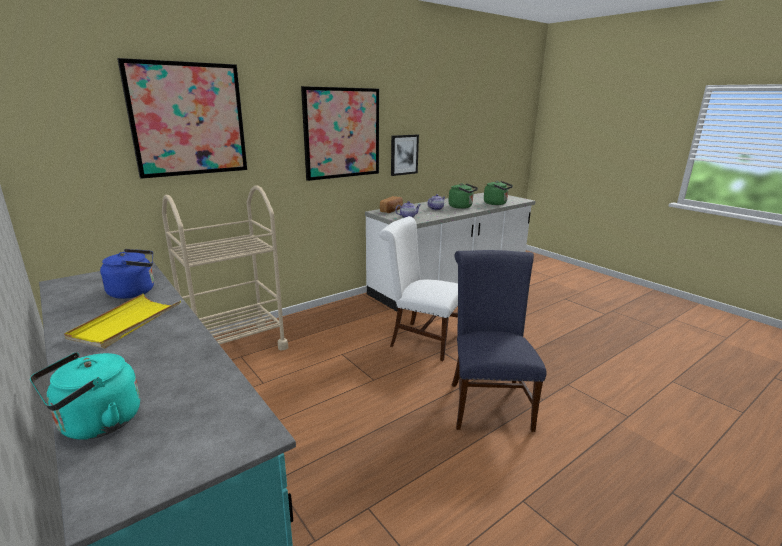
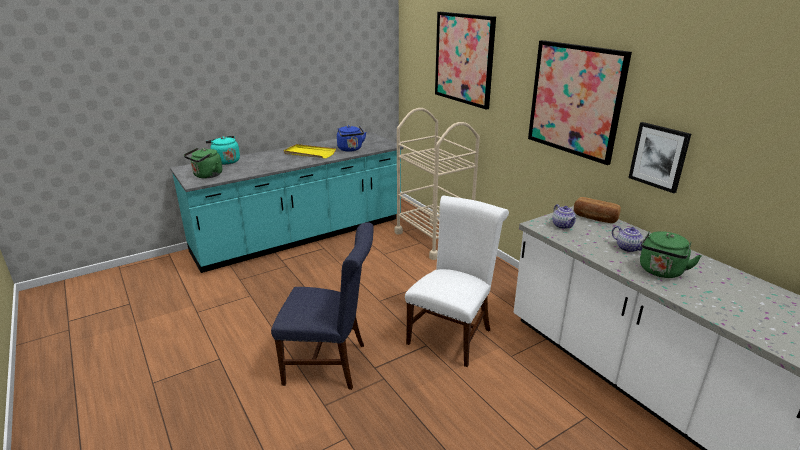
camera: 95 degrees right, 5 degrees up
(496, 203) = (726, 313): green kettle -> green kettle (206, 176)

